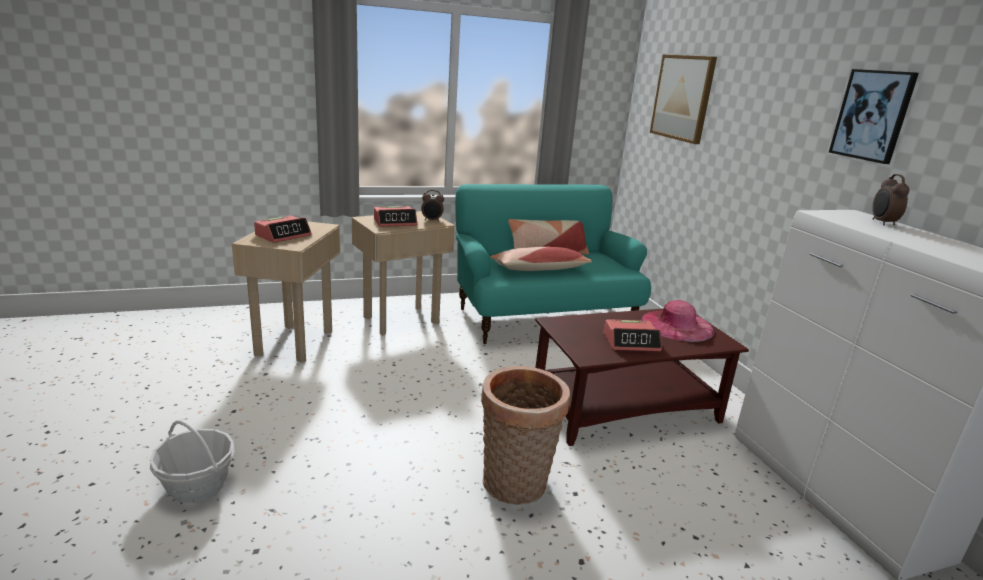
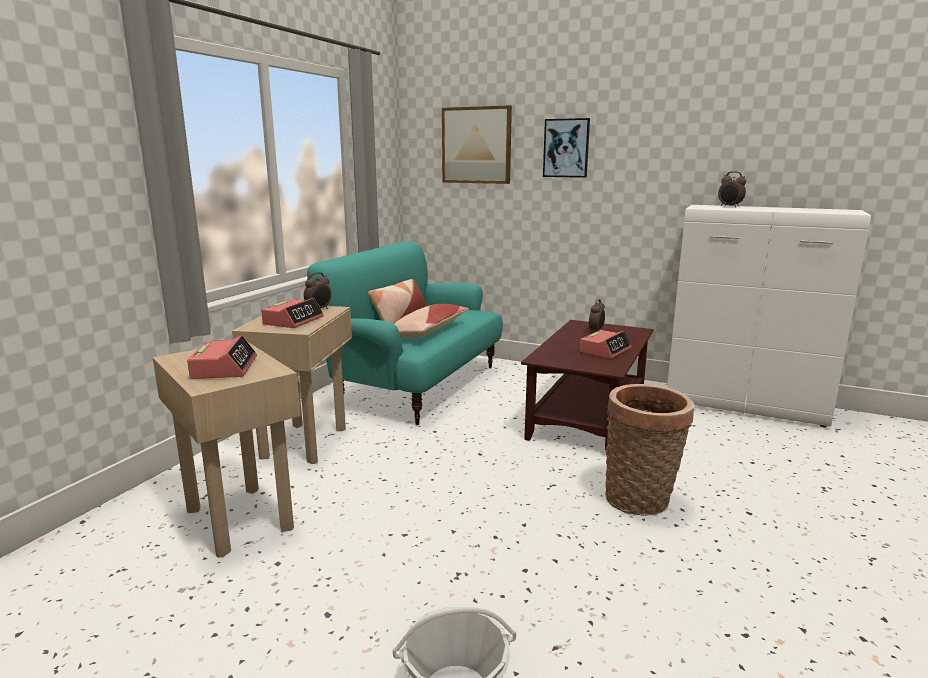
camera: 45 degrees left, 5 degrees down
(677, 325) = (596, 331): pink hat -> alarm clock
(872, 115) = (684, 136): picture -> picture (566, 148)

